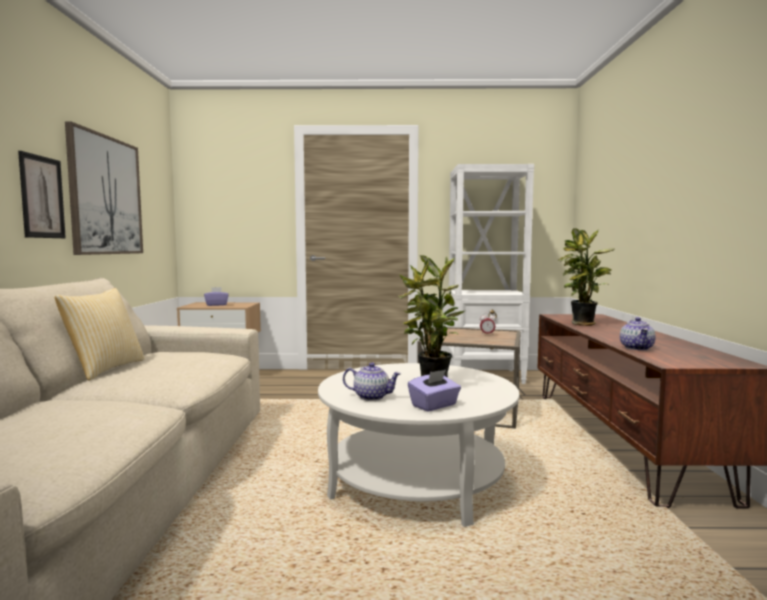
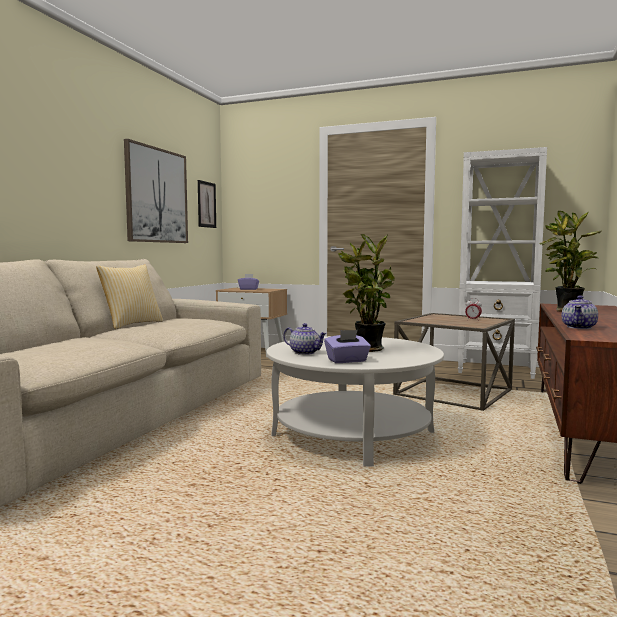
camera: 20 degrees right, 0 degrees up
(42, 197) = (104, 197): picture -> picture (206, 204)

